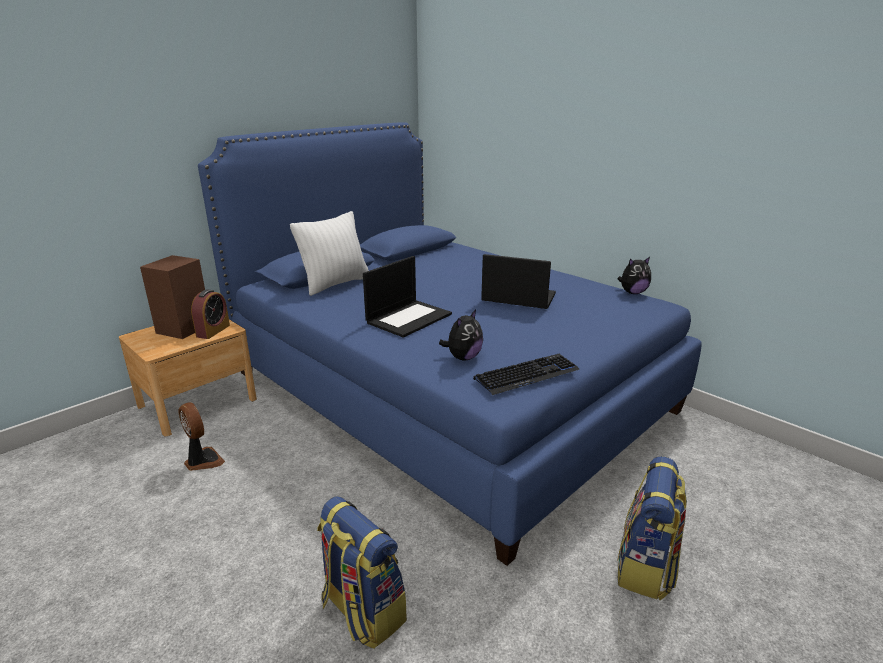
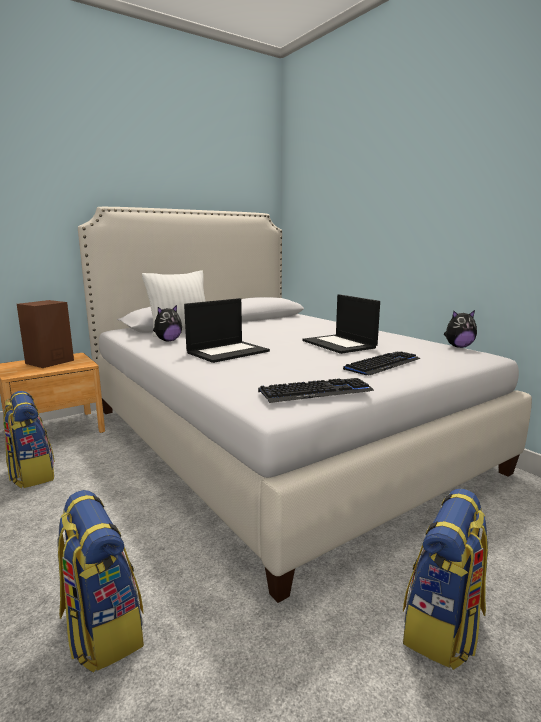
camera: 10 degrees right, 10 degrees down
(202, 461) = (32, 473): fan -> backpack
(213, 331) = (71, 364): alarm clock -> none
(445, 390) = (274, 438): blue bed -> white bed
(463, 357) = (259, 377): plush toy -> plush toy (168, 341)
(517, 297) = (340, 344): laptop -> laptop turned 150 degrees counterclockwise
(571, 327) = (383, 364): none -> keyboard

